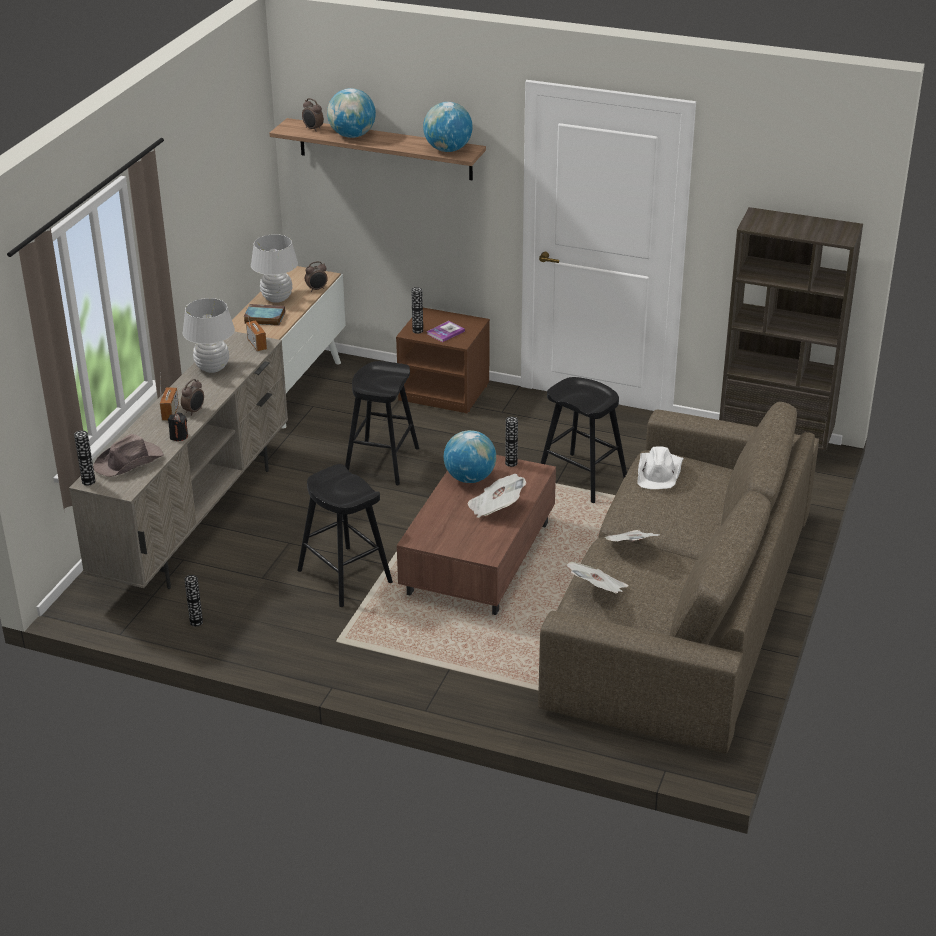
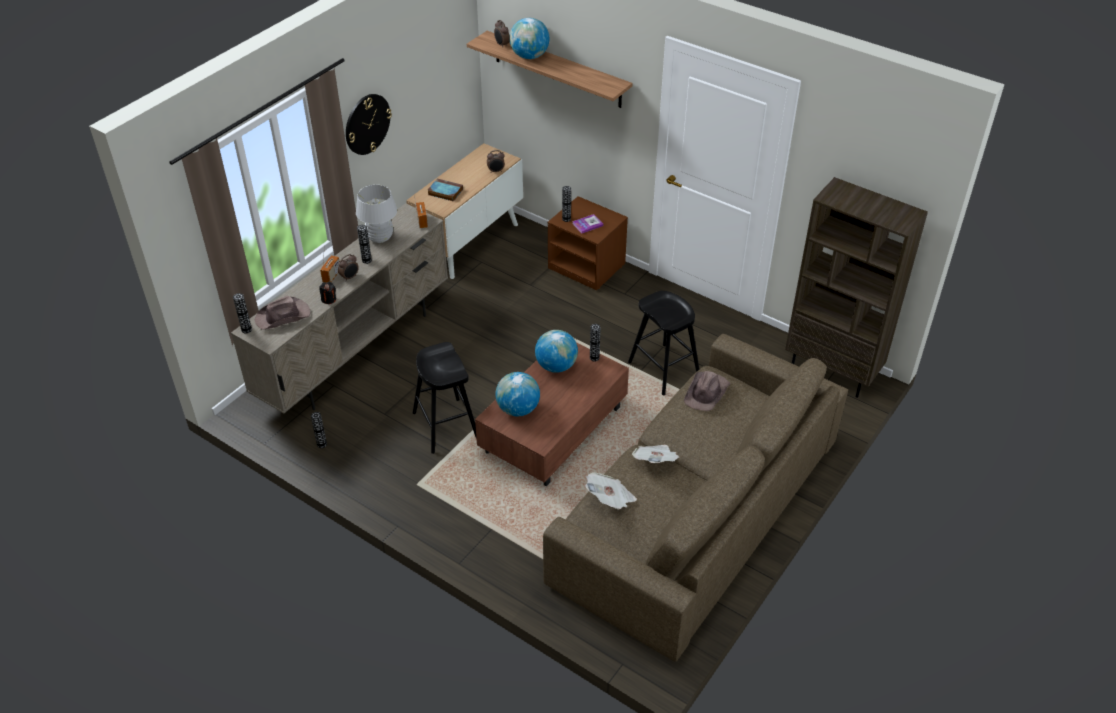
camera: 15 degrees right, 10 degrees up
(178, 229) = (367, 124): none -> wall clock
(207, 392) = (366, 260): none -> vase
(277, 298) = (462, 175): white table lamp -> none
(381, 462) = (513, 324): black stool -> none
(447, 150) = (599, 82): globe -> globe (518, 409)
(495, 508) = (565, 399): newspaper -> none
(659, 472) = (707, 392): white hat -> brown hat

